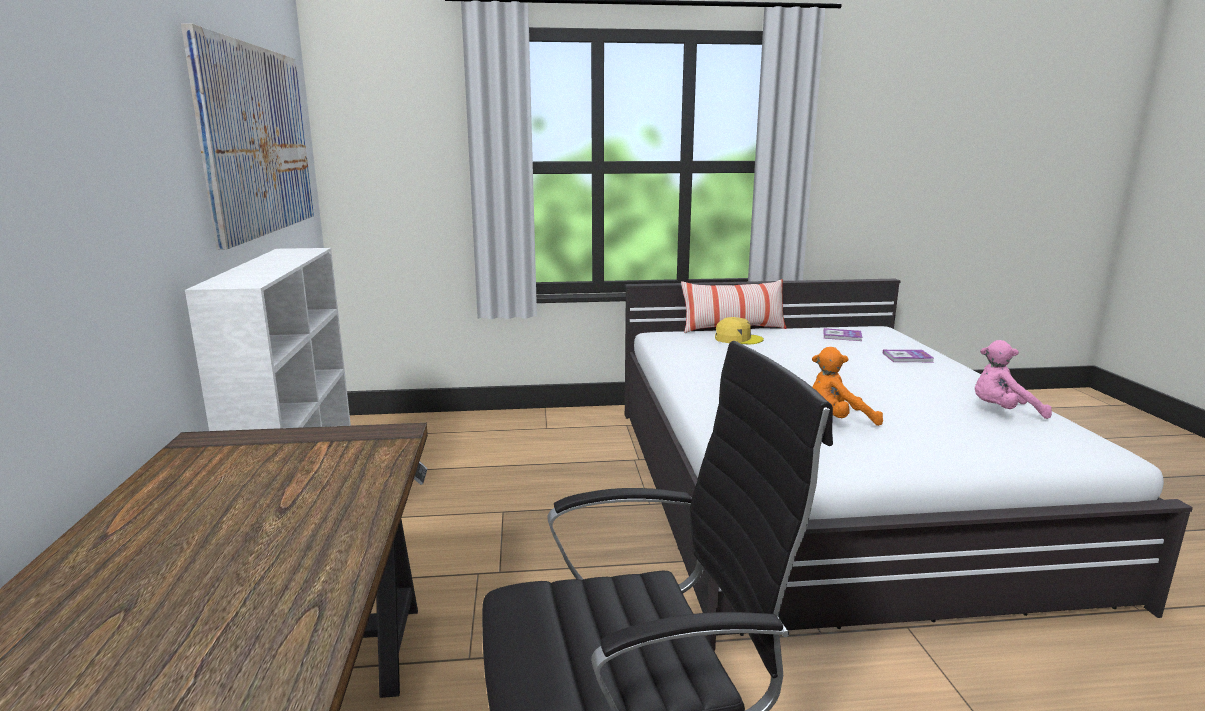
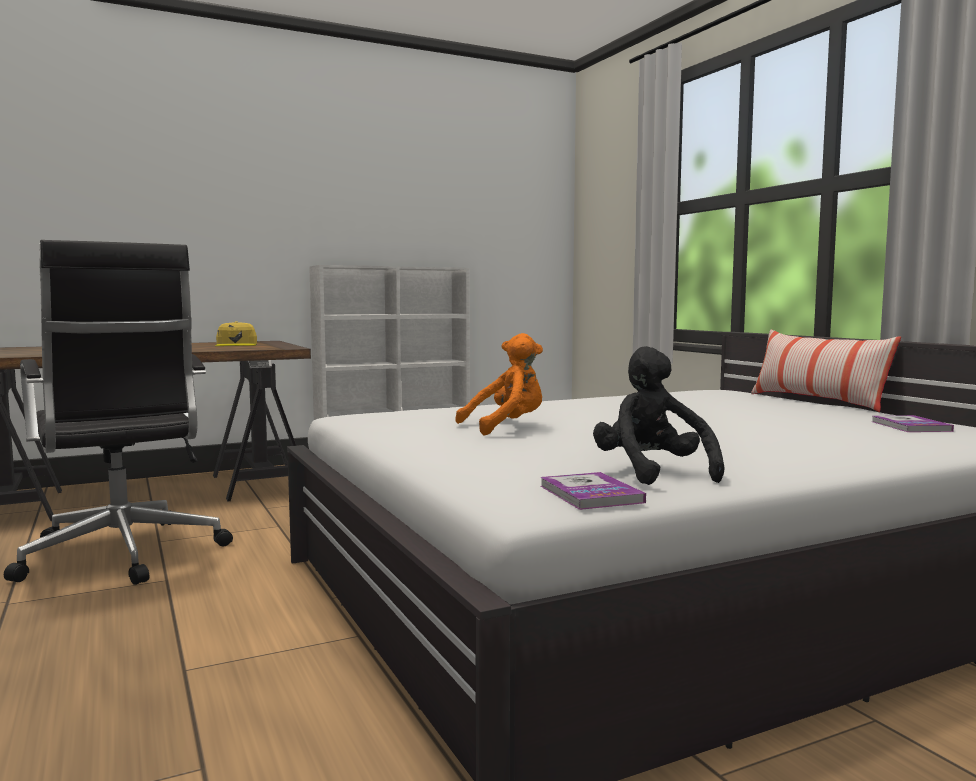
camera: 70 degrees right, 10 degrees down
(257, 140) = (453, 194): picture -> none
(737, 339) = (770, 403): yellow cap -> yellow cap (236, 345)
(837, 420) = (506, 427): orange plush toy -> orange plush toy turned 90 degrees clockwise
(907, 357) = (863, 446): book -> book (590, 494)
(1002, 412) = (652, 473): pink plush toy -> black plush toy

